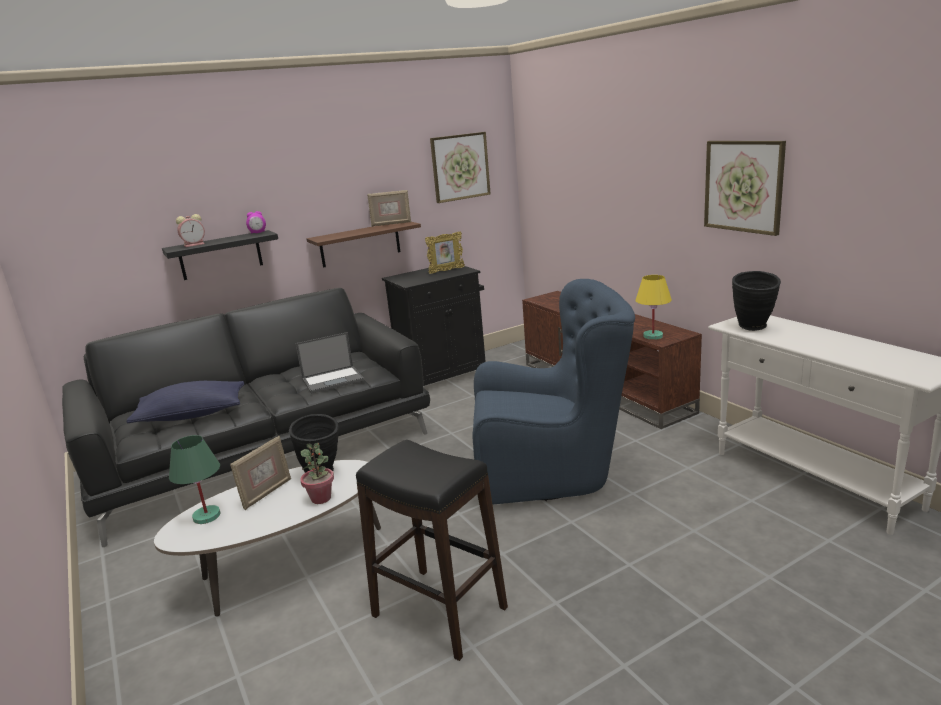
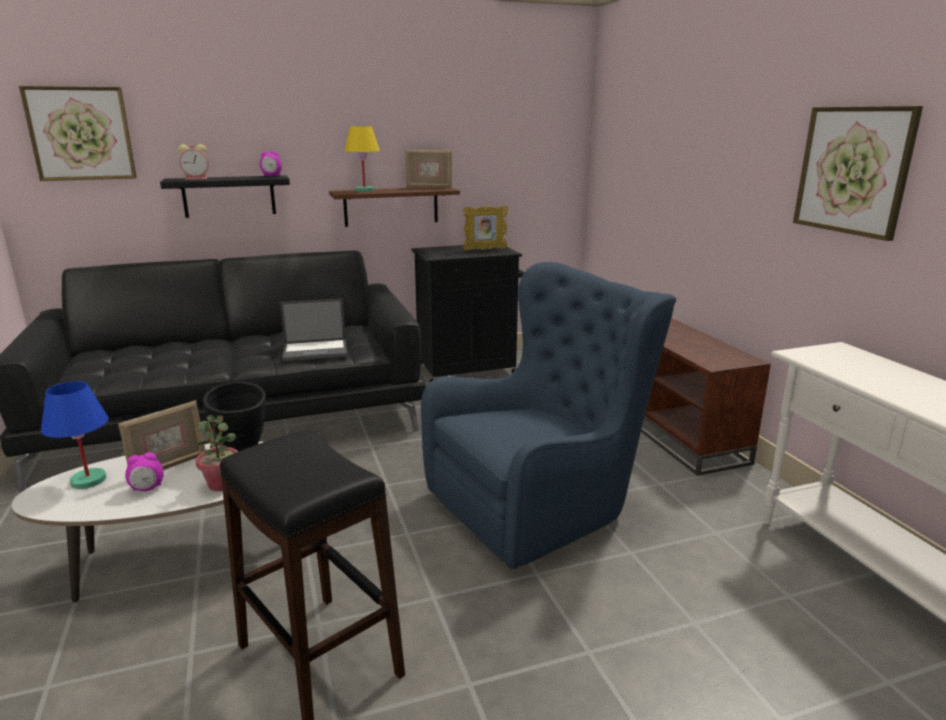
camera: 10 degrees right, 0 degrees up
(192, 415) = (149, 364): blue pillow -> none
(206, 516) = (87, 480): green table lamp -> blue table lamp
(262, 513) = (147, 489): none -> alarm clock
(460, 167) = (521, 133): picture -> picture (81, 134)
(553, 471) = (542, 502): blue armchair -> blue armchair turned 45 degrees counterclockwise
(652, 336) = (705, 357): yellow table lamp -> yellow table lamp (364, 190)
(753, 328) = (833, 363): black vase -> none

